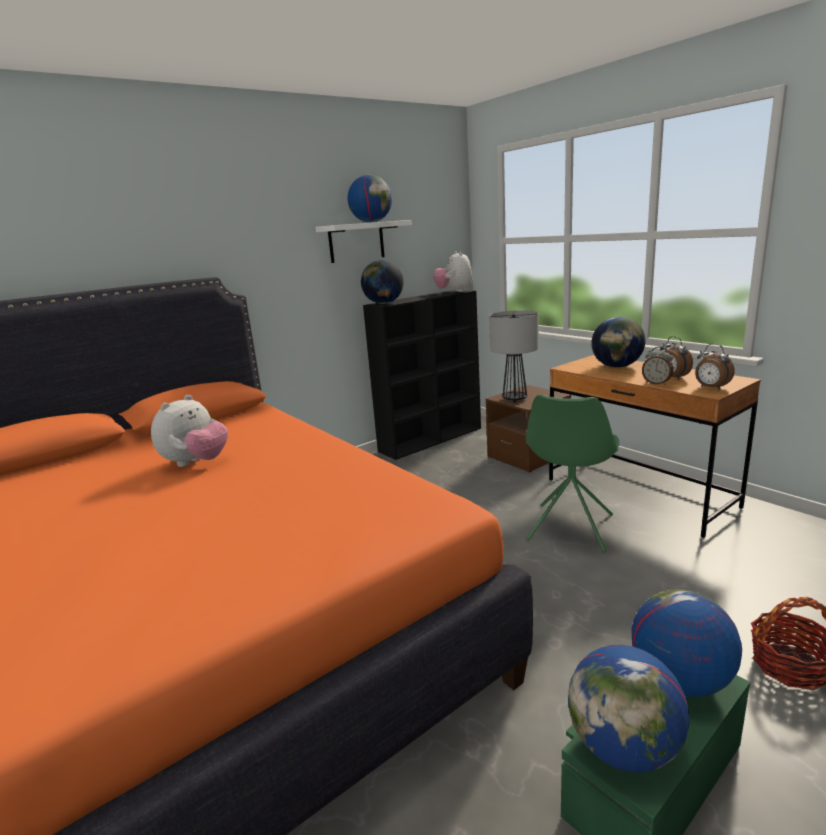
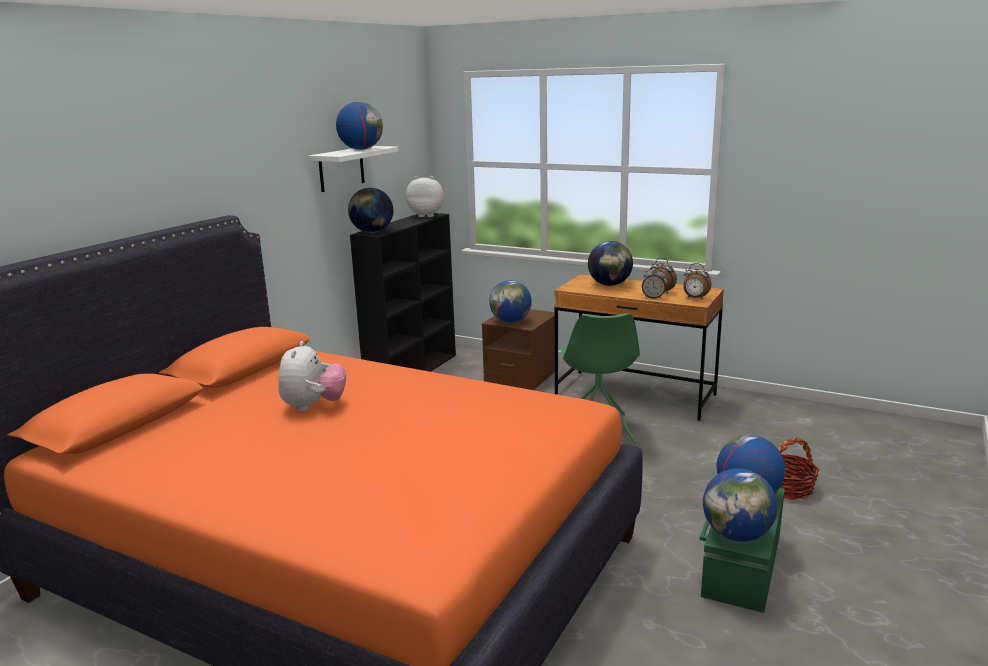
camera: 25 degrees left, 0 degrees up
(454, 291) = (427, 215): plush toy -> plush toy turned 135 degrees clockwise
(515, 399) = (511, 321): table lamp -> globe

